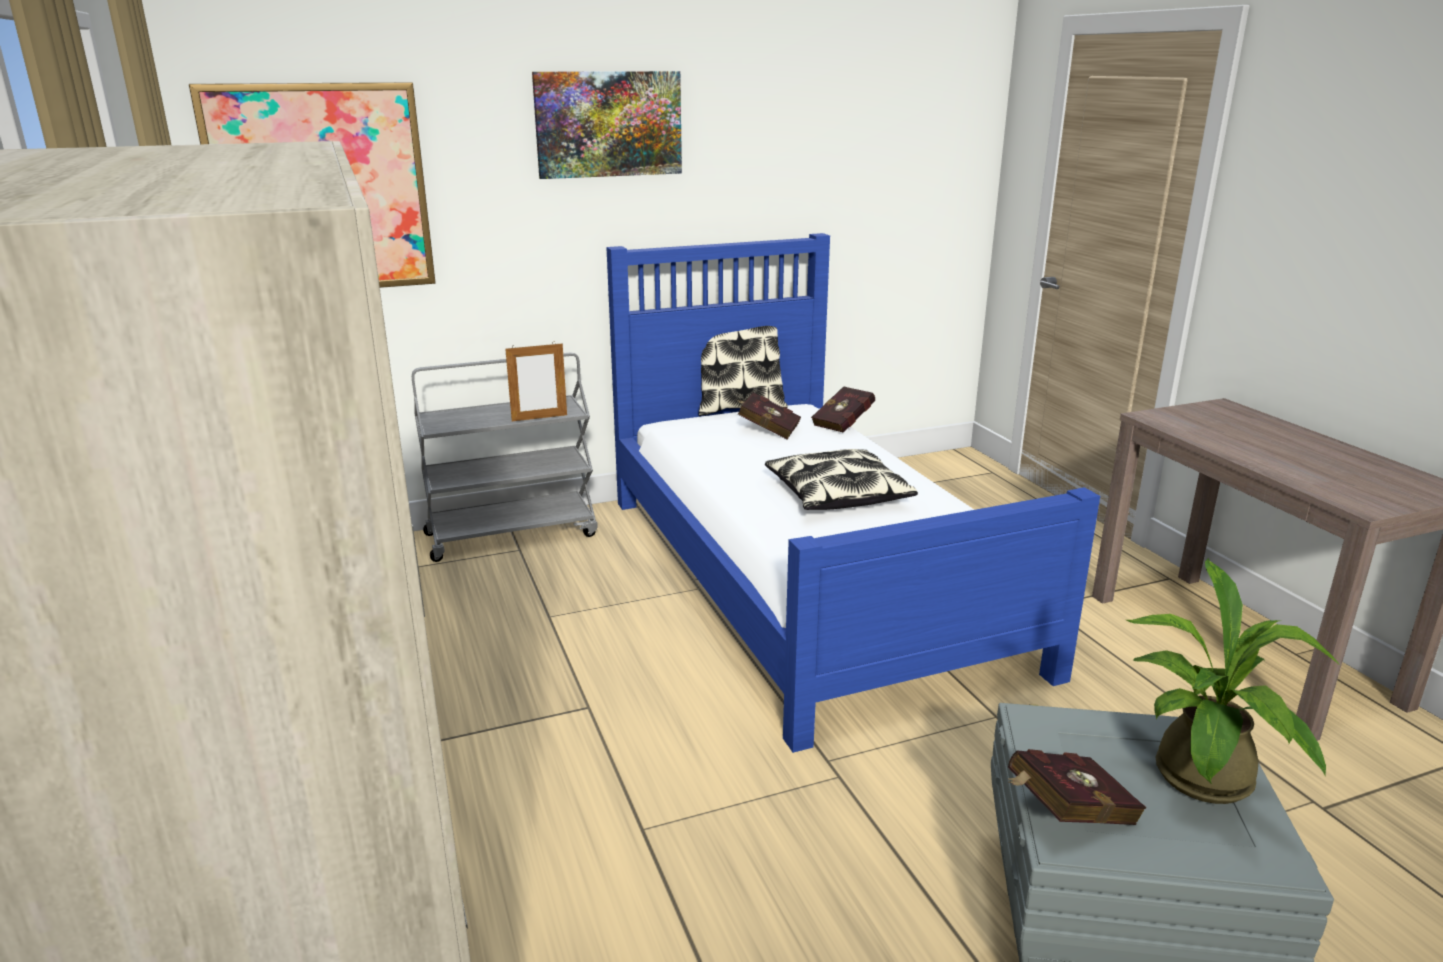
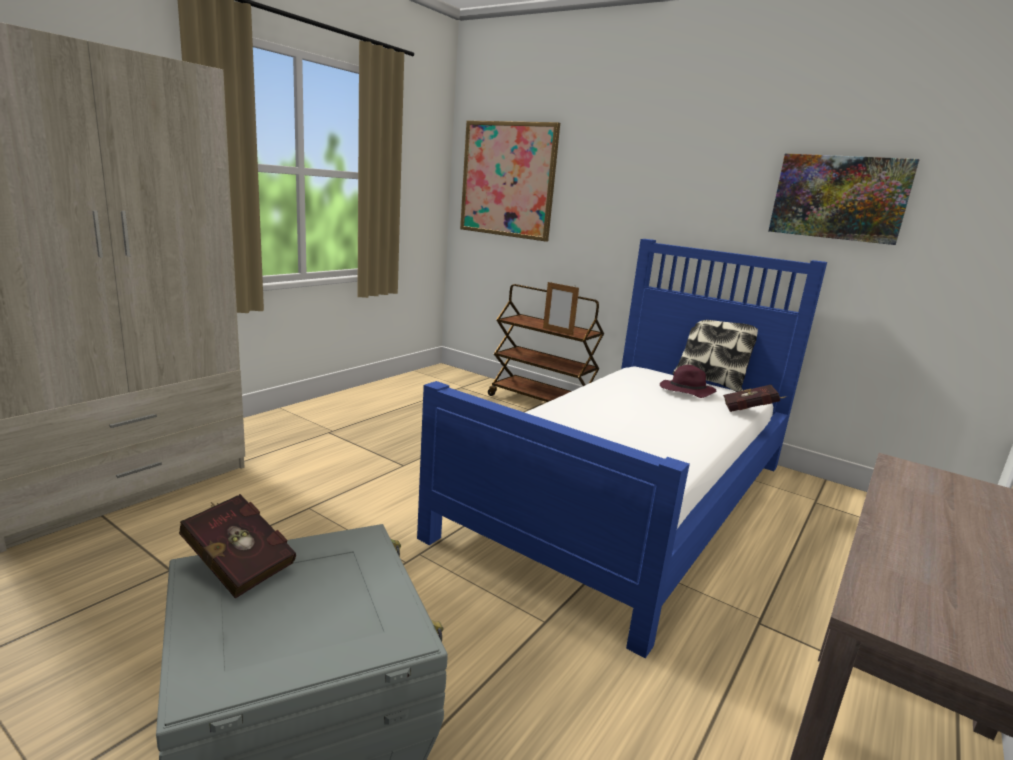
camera: 55 degrees right, 5 degrees down
(512, 534) = (541, 403): grey cart -> brown cart
(608, 124) = (667, 155): picture -> picture (839, 198)
(766, 430) = (686, 391): red book -> purple hat
(837, 495) = (622, 425): pillow -> none
(1203, 785) = (311, 633): potted plant -> none

